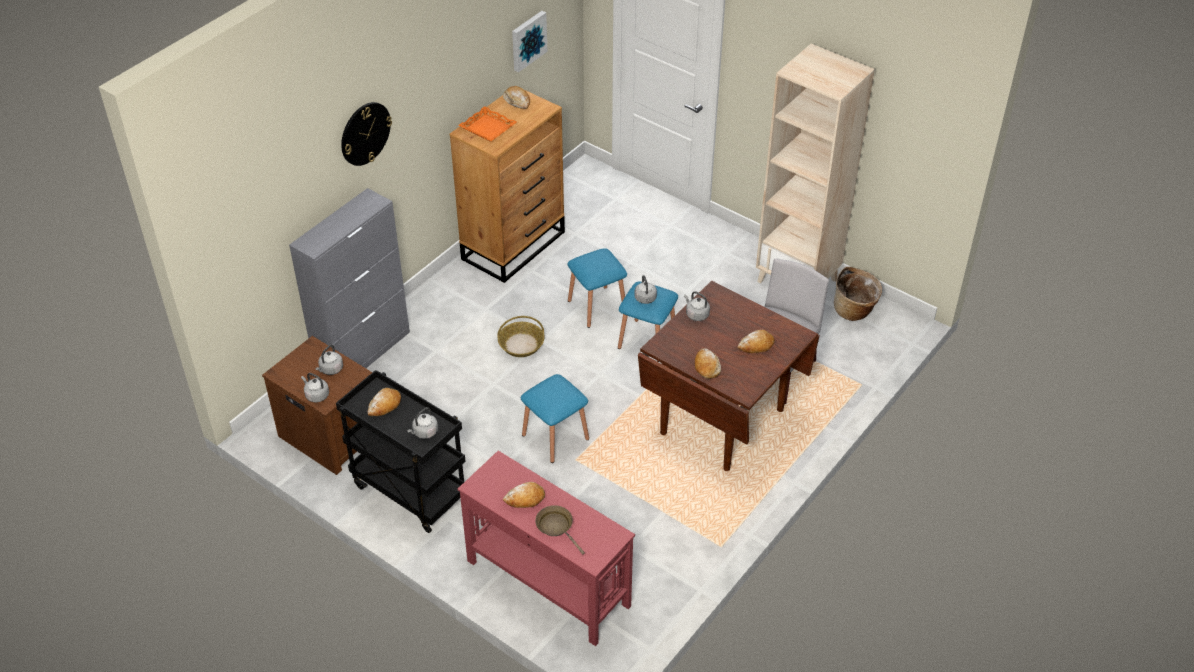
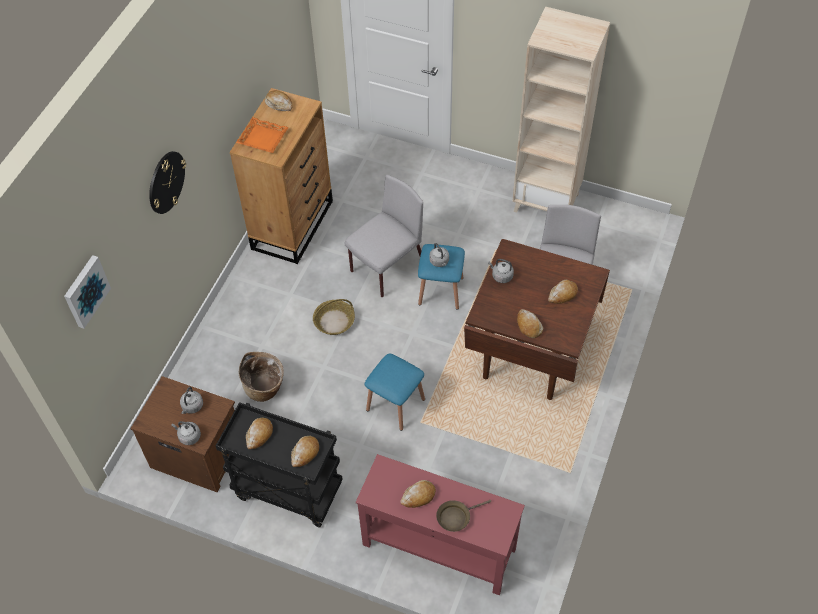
camera: 15 degrees left, 10 degrees up
(364, 353) = (198, 365): grey cabinet -> none
(424, 432) = (305, 453): grey kettle -> bread
(527, 40) = (273, 43): picture -> picture (85, 291)
(556, 527) = (456, 517): brown frying pan -> brown frying pan turned 60 degrees counterclockwise
(597, 306) = (386, 268): blue stool -> grey chair
(854, 311) = (602, 220): basket -> basket (265, 388)

